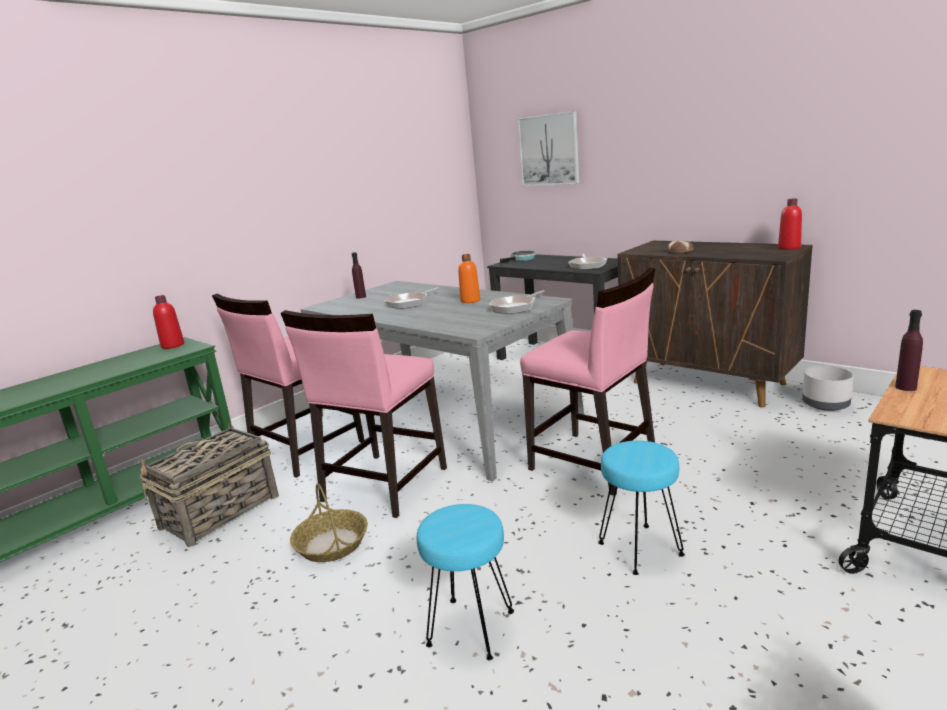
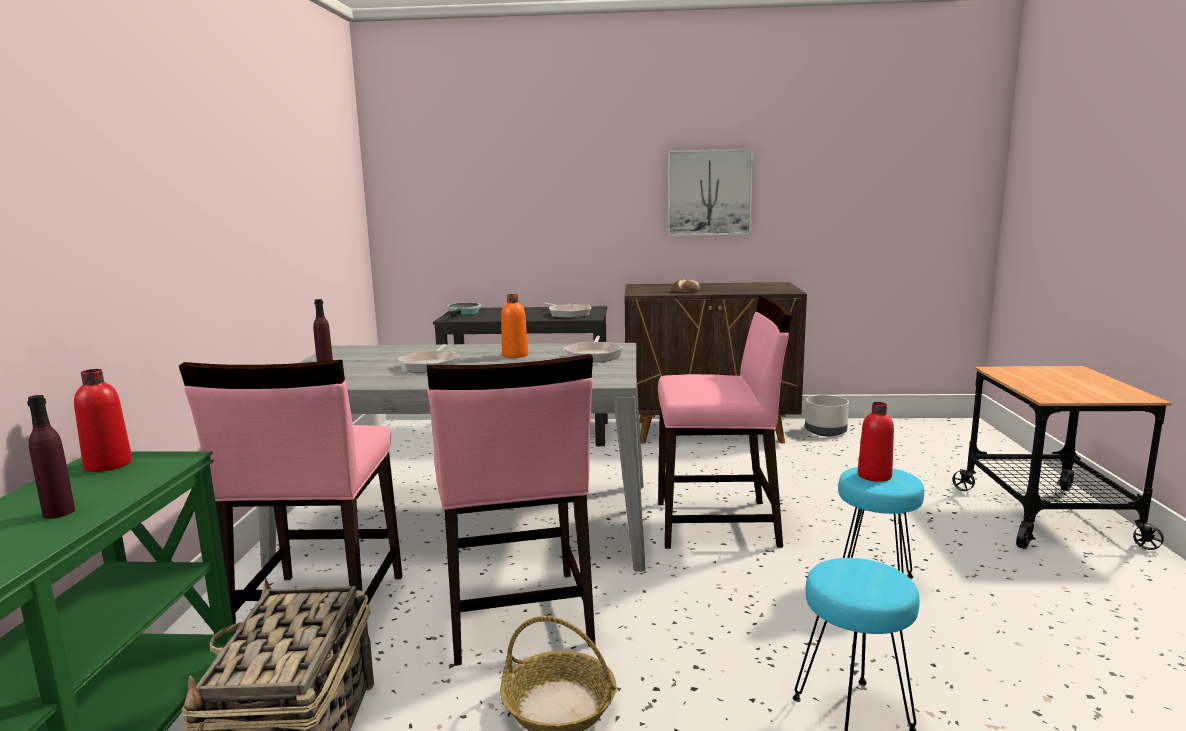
camera: 40 degrees left, 5 degrees down
(549, 150) = (487, 179): picture -> picture (709, 192)
(789, 247) = (778, 284): red bottle -> red bottle (874, 476)
(905, 387) = (1012, 380): purple bottle -> purple bottle (59, 512)

